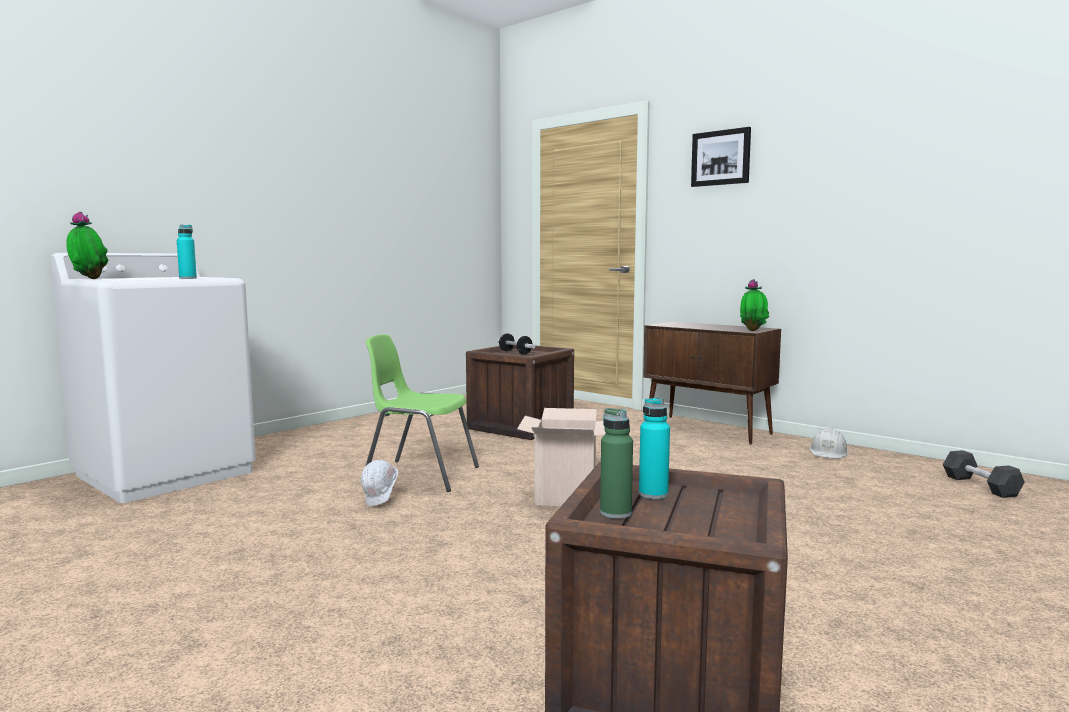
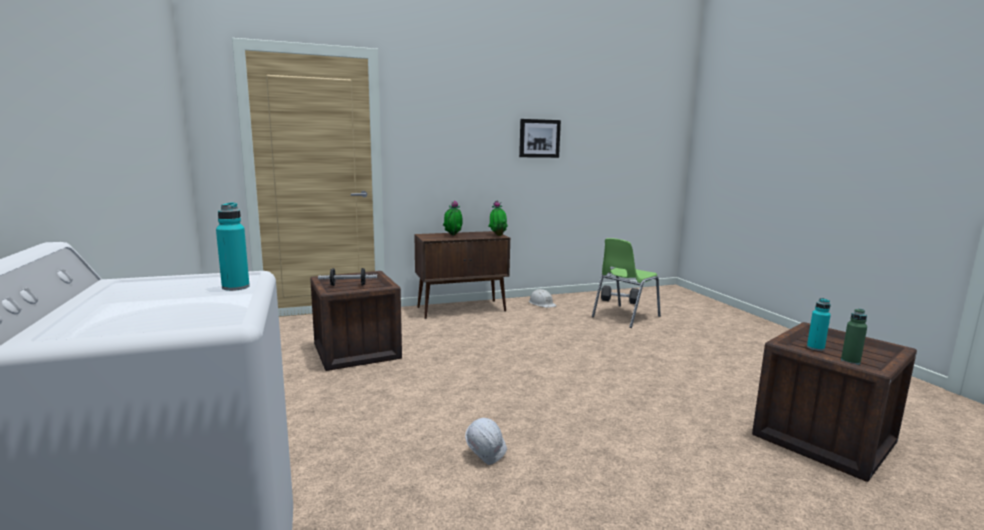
camera: 60 degrees left, 5 degrees up
(88, 279) = (112, 334): potted plant -> potted plant (453, 235)
(420, 475) = (433, 422): green chair -> green chair (624, 316)
(566, 496) = (545, 384): cardboard box -> none
(721, 158) = (445, 108): picture -> picture (539, 138)

